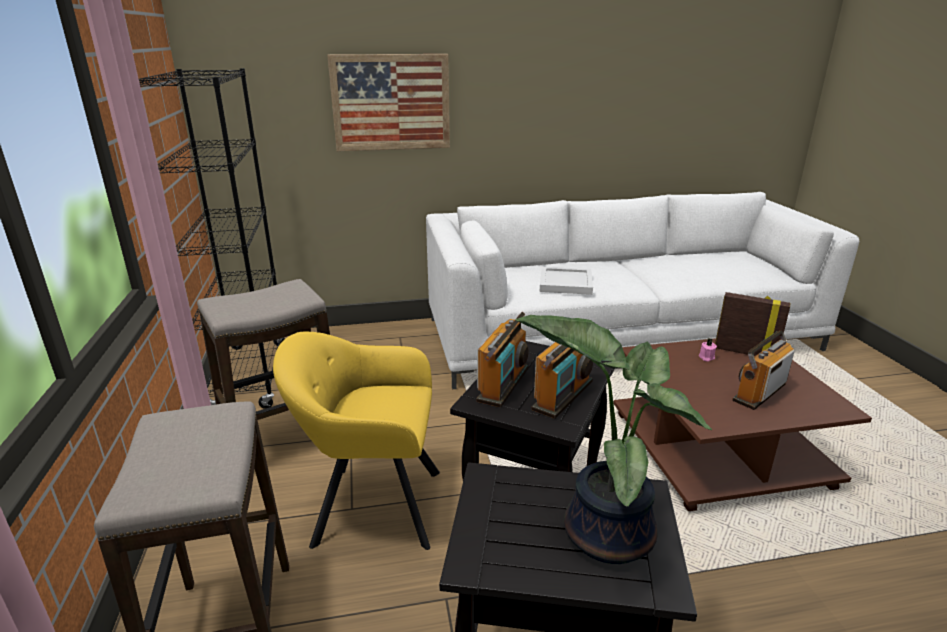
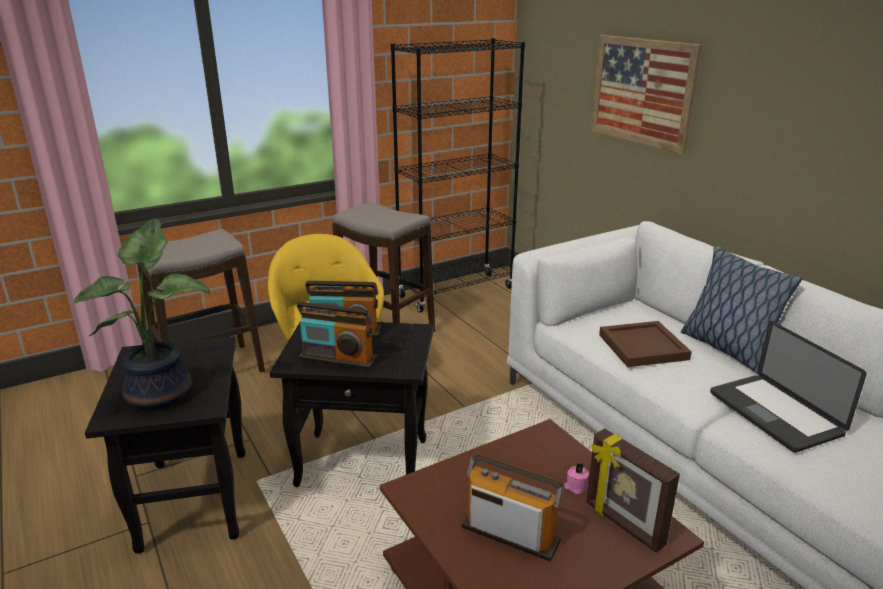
camera: 70 degrees right, 0 degrees up
(565, 283) = (643, 346): white tray -> brown tray
(578, 263) = (726, 348): none -> pillow
(662, 273) = (774, 413): none -> laptop
(745, 352) = (623, 524): picture frame -> picture frame turned 135 degrees clockwise

